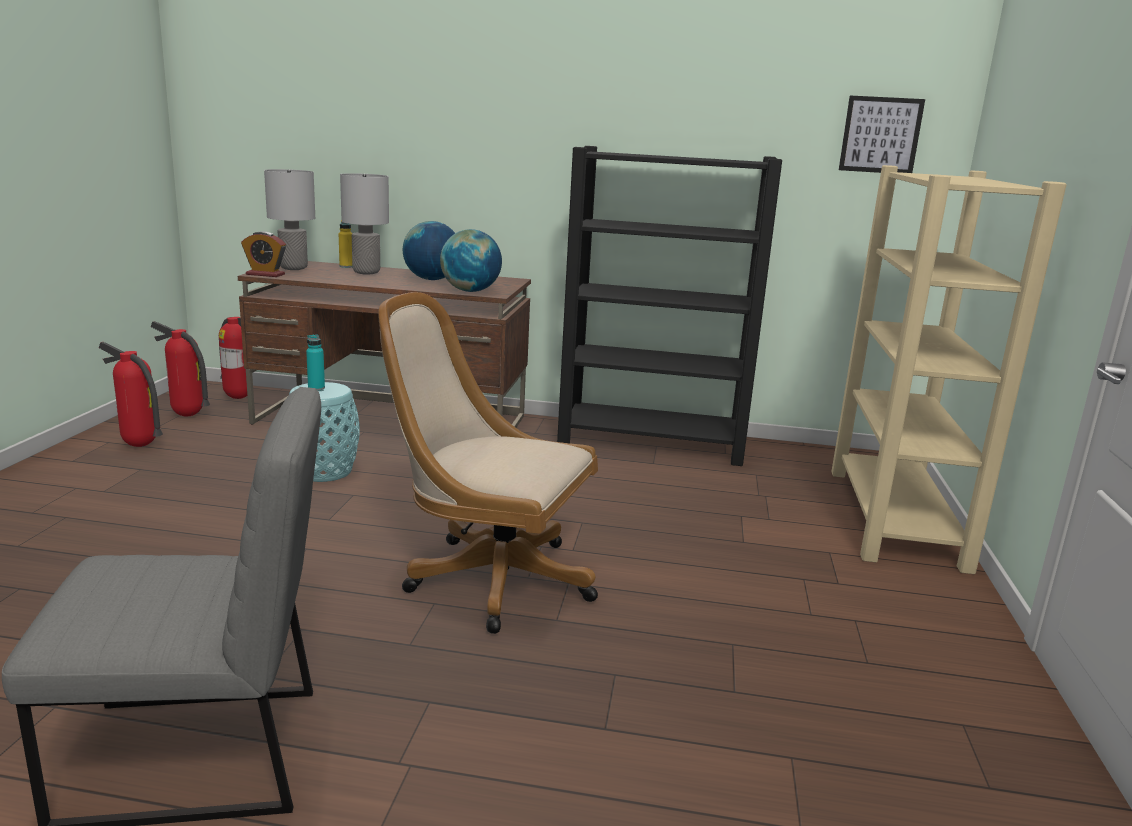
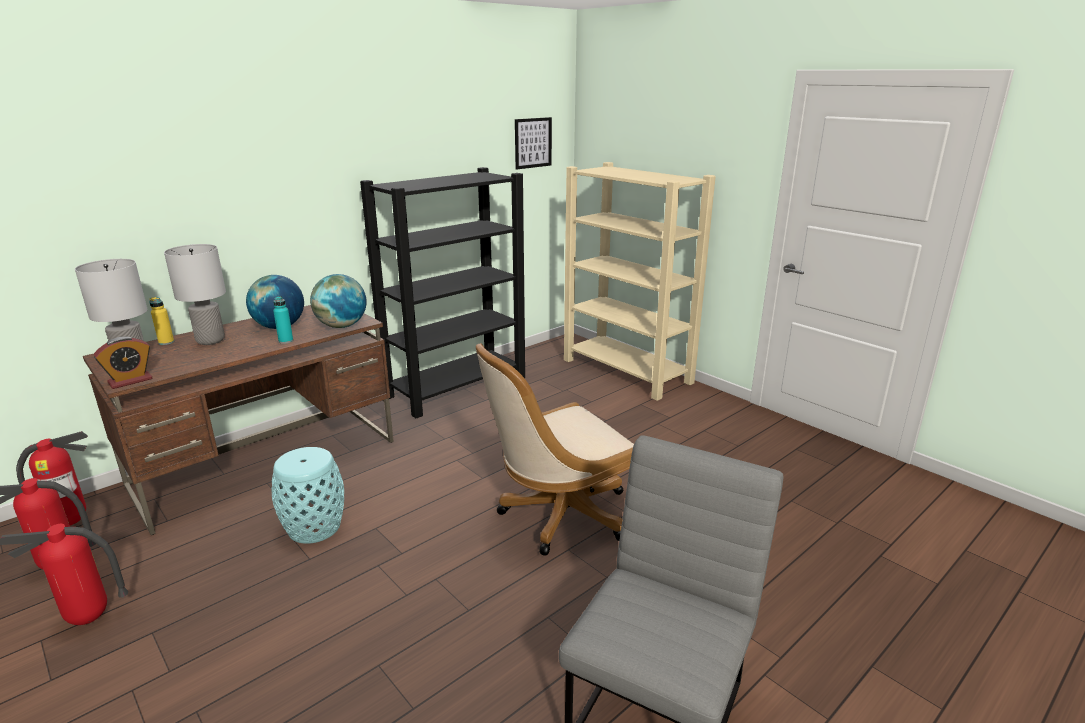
camera: 50 degrees left, 5 degrees up
(316, 388) = (297, 461): turquoise bottle -> turquoise bottle (286, 341)

